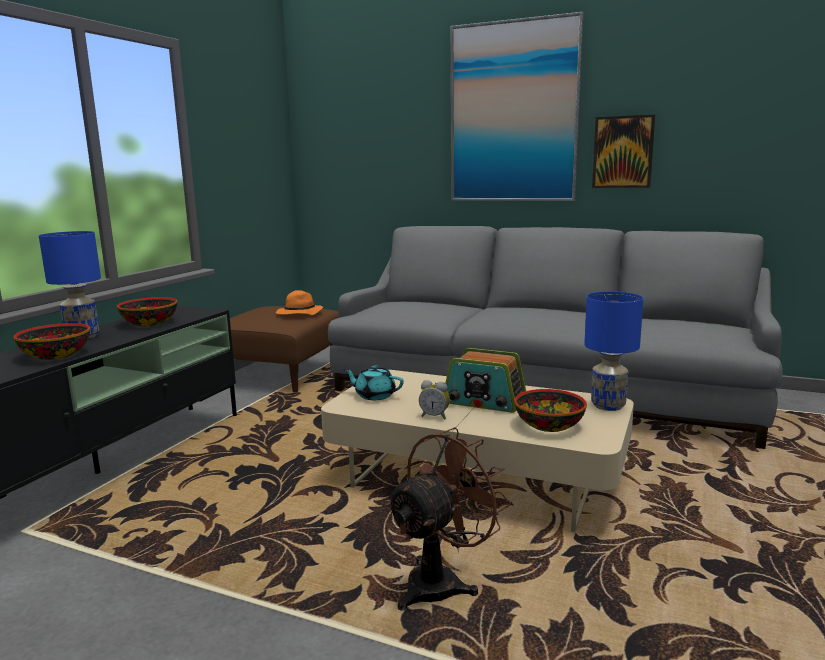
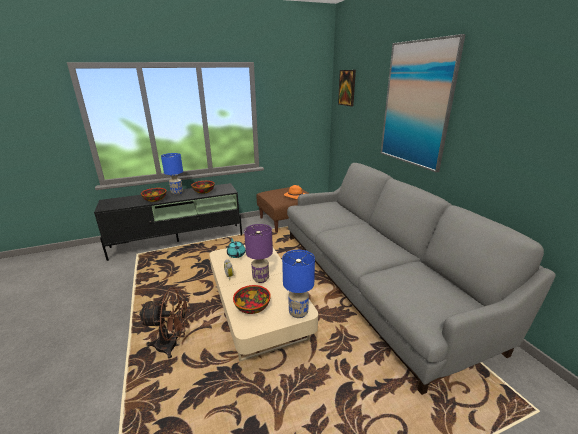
camera: 45 degrees right, 10 degrees up
(484, 401) = (261, 279): radio -> purple table lamp
(623, 152) = (472, 145): picture -> picture (347, 88)

